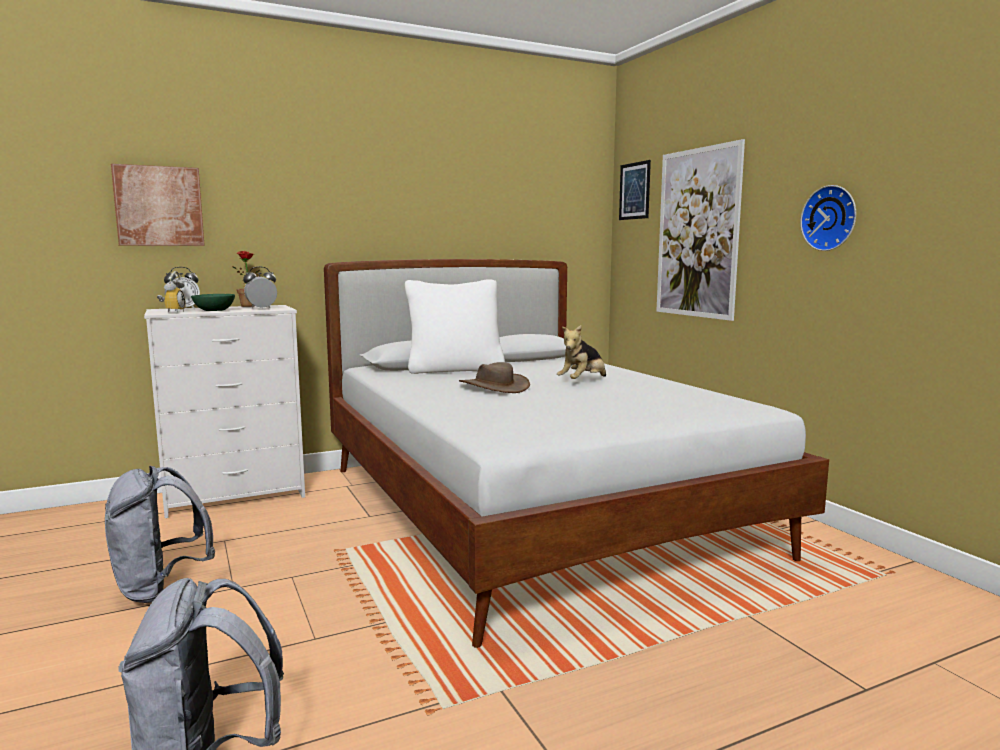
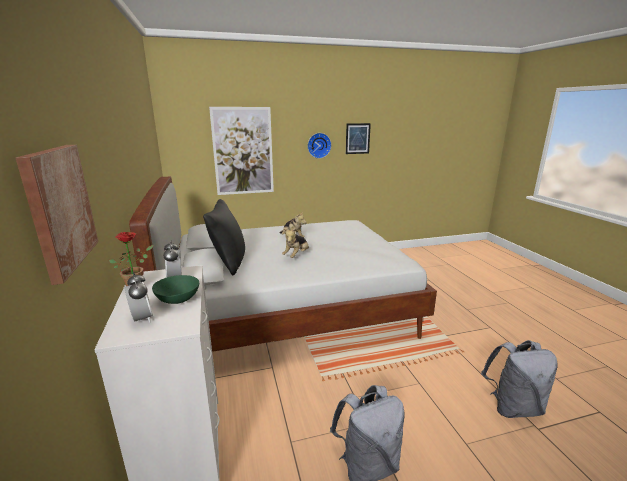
camera: 80 degrees left, 10 degrees up
(172, 311) = (173, 320): alarm clock -> none
(455, 369) = (229, 262): white pillow -> black pillow
(494, 386) = (296, 255): brown hat -> plush toy
(634, 191) = (182, 125): picture -> picture (357, 138)

